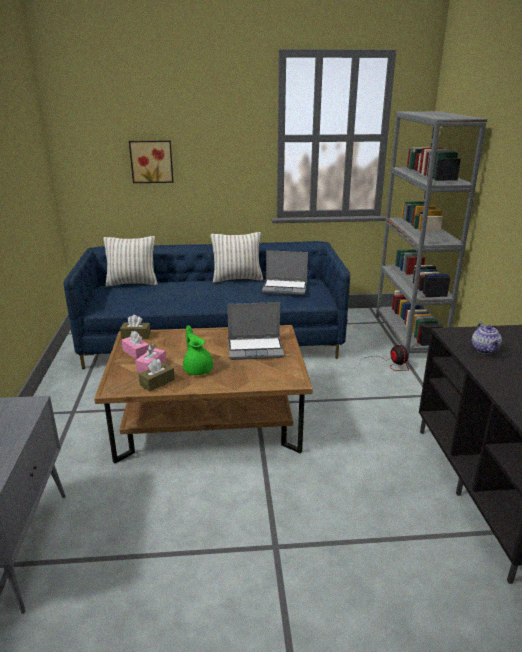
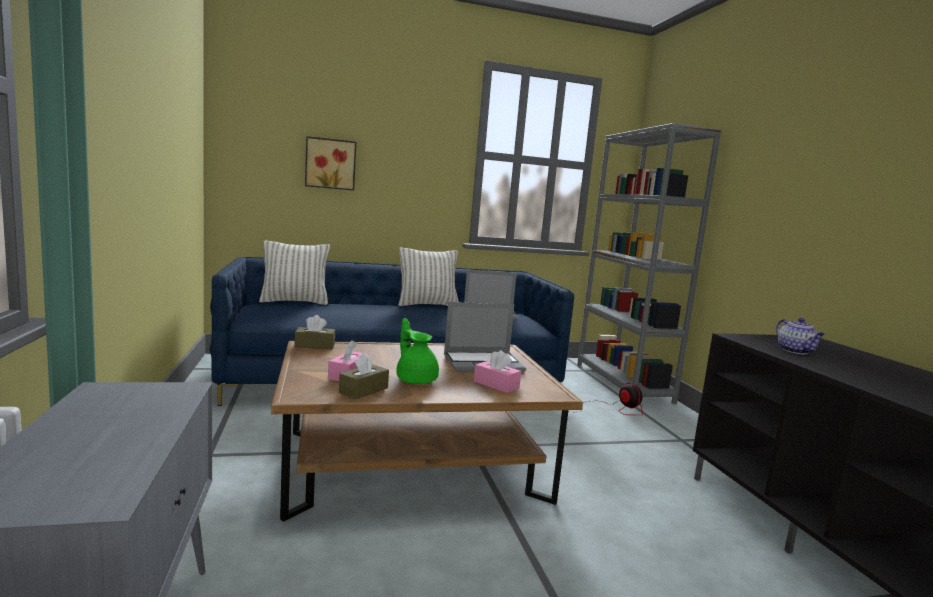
camera: 10 degrees left, 15 degrees down
(136, 353) = (320, 361): pink tissue box -> pink tissue box (496, 385)

